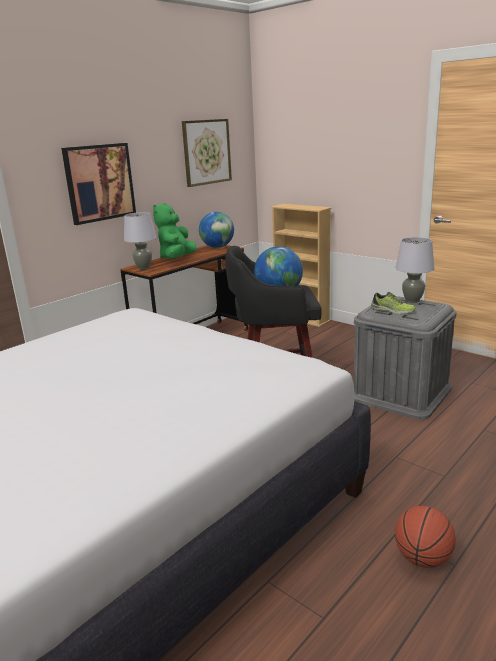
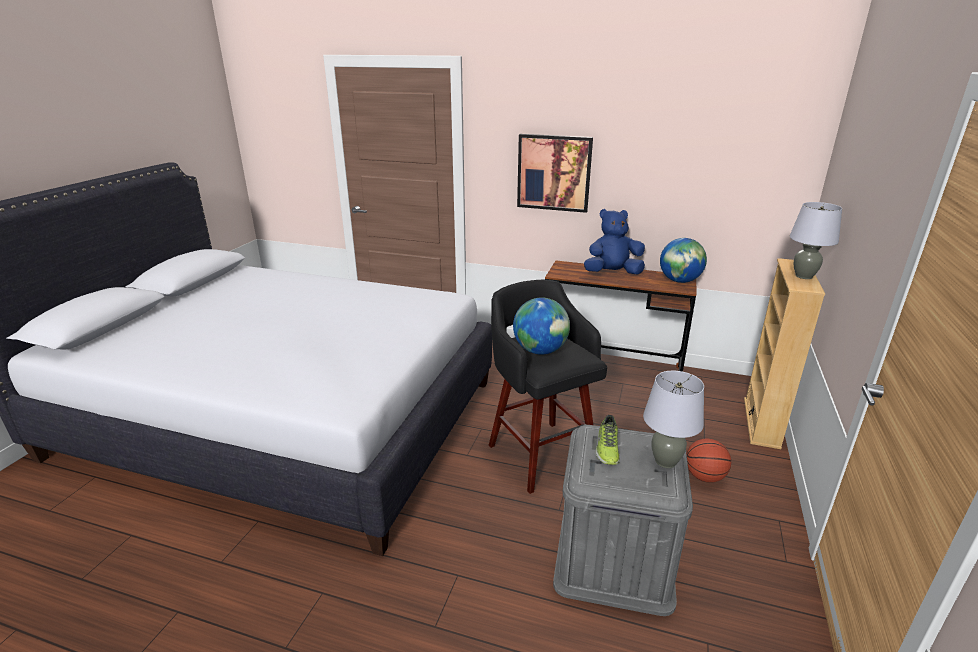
camera: 65 degrees right, 5 degrees up
(143, 267) = (566, 268): grey table lamp -> grey table lamp (803, 276)
(177, 258) = (612, 273): green plush toy -> blue plush toy
(206, 152) = (719, 163): picture -> none
(422, 558) = (292, 619): basketball -> basketball (704, 477)

